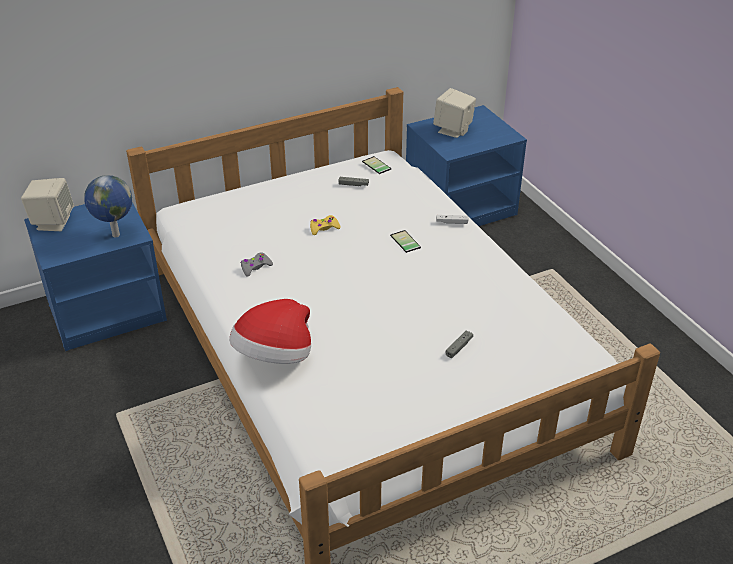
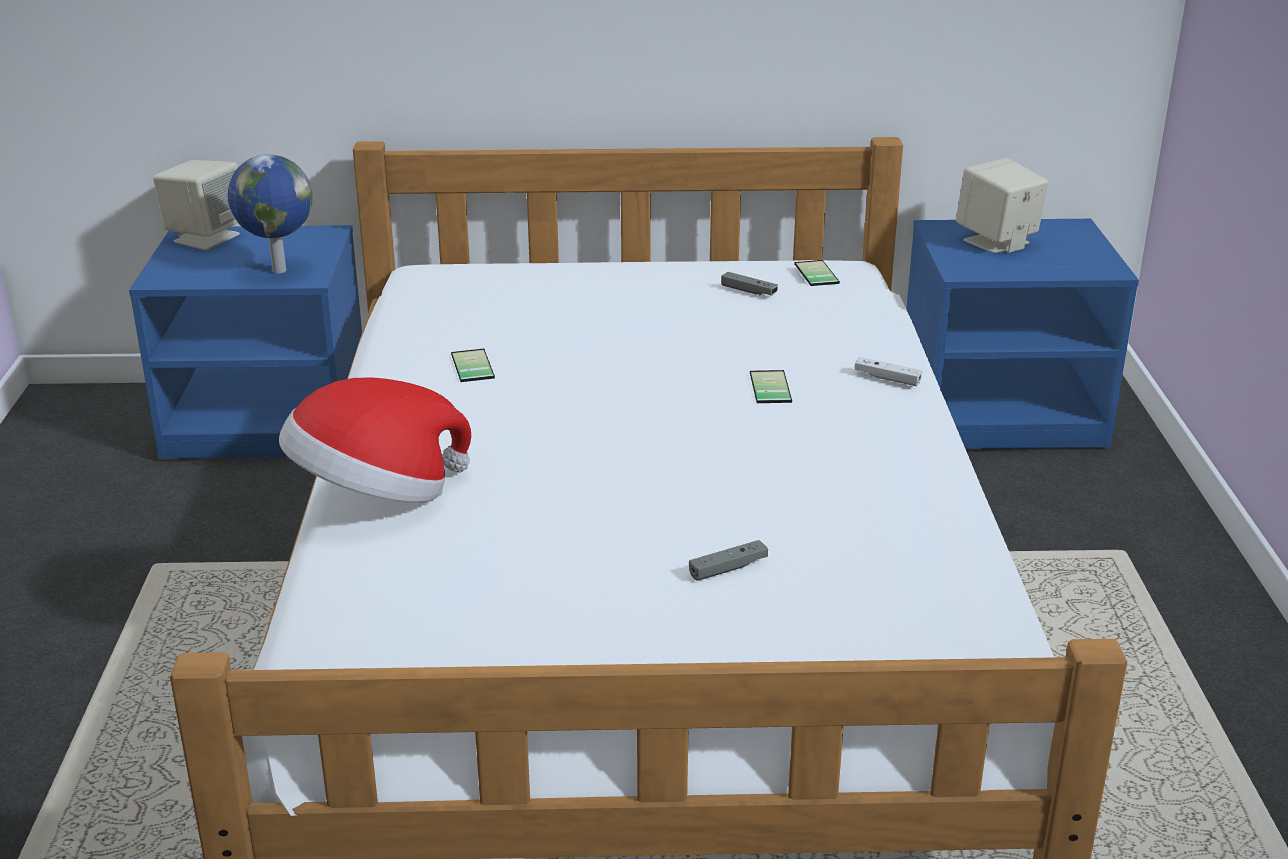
camera: 25 degrees right, 10 degrees down
(255, 267) = (469, 366): grey game controller -> phone
(324, 228) = (638, 339): yellow game controller -> none

